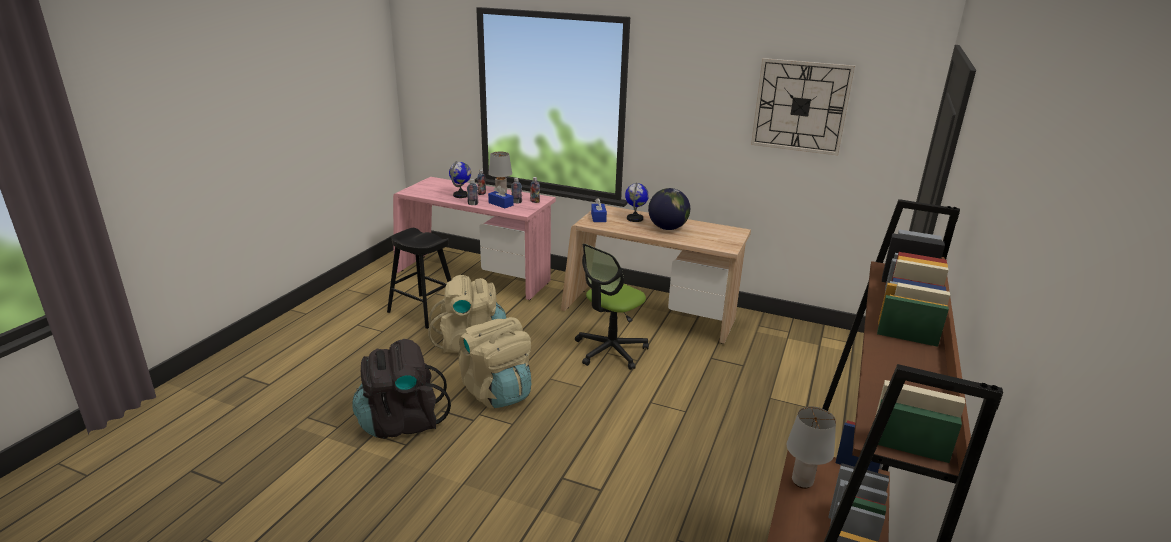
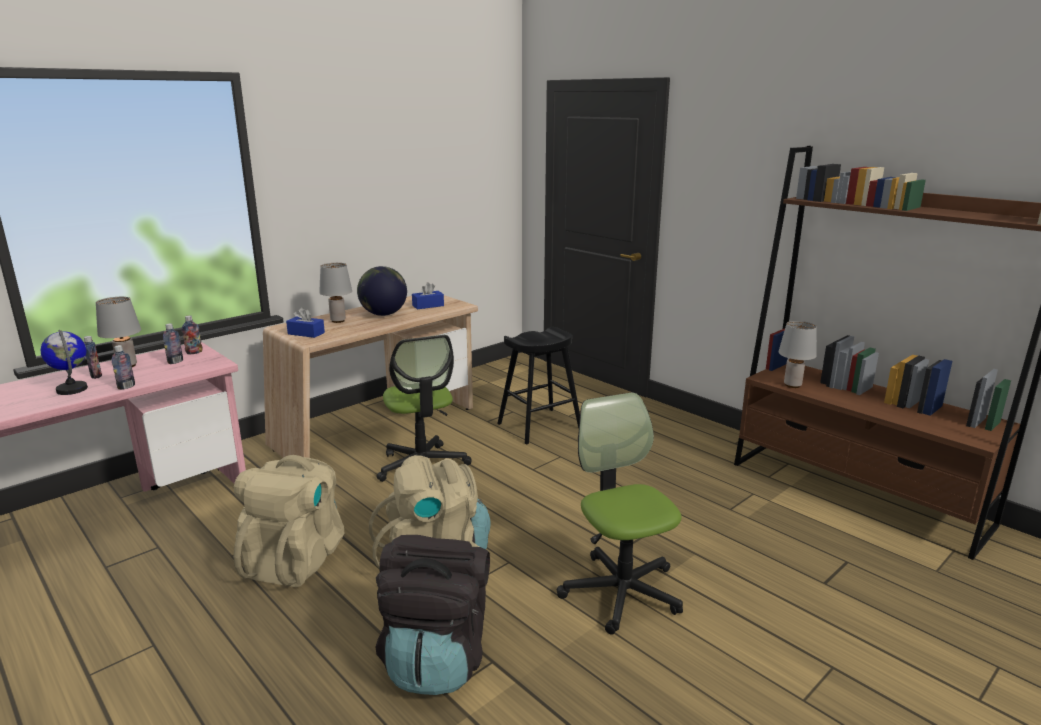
camera: 65 degrees left, 5 degrees down
(424, 311) = (148, 588): black stool -> black stool (539, 426)
(501, 204) = (163, 371): blue tissue box -> blue tissue box (428, 306)
(504, 488) = (621, 592): none -> office chair
(635, 219) = (338, 320): globe -> grey table lamp
(800, 106) = (432, 156): wall clock -> none

